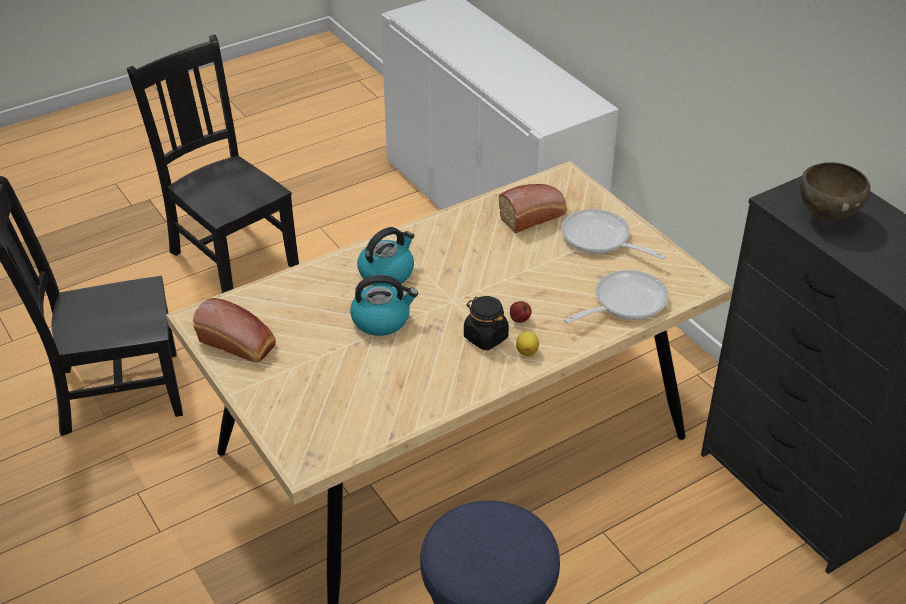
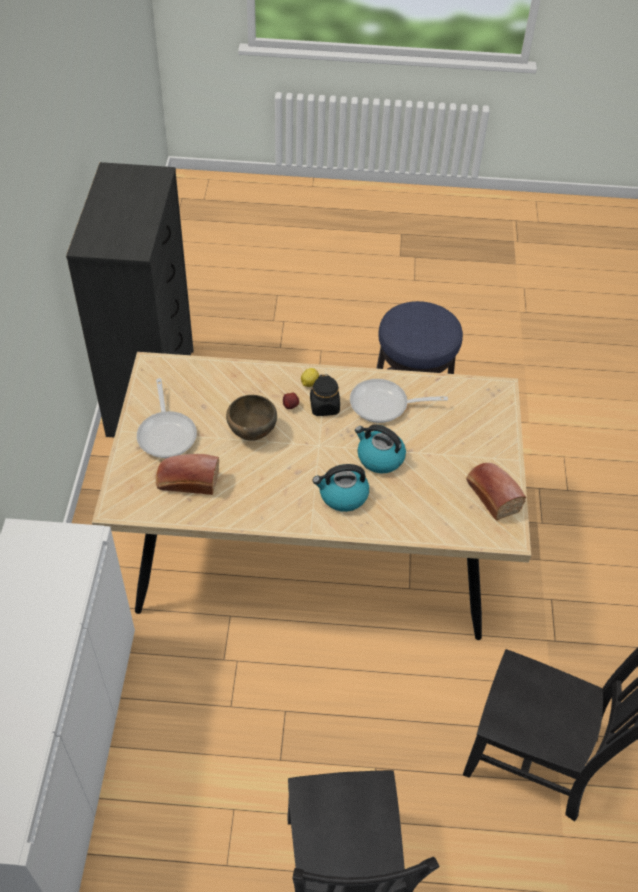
camera: 145 degrees left, 10 degrees up
(624, 302) = (213, 380): frying pan -> frying pan (384, 405)
(827, 216) = (127, 228): brown bowl -> brown bowl (251, 434)

